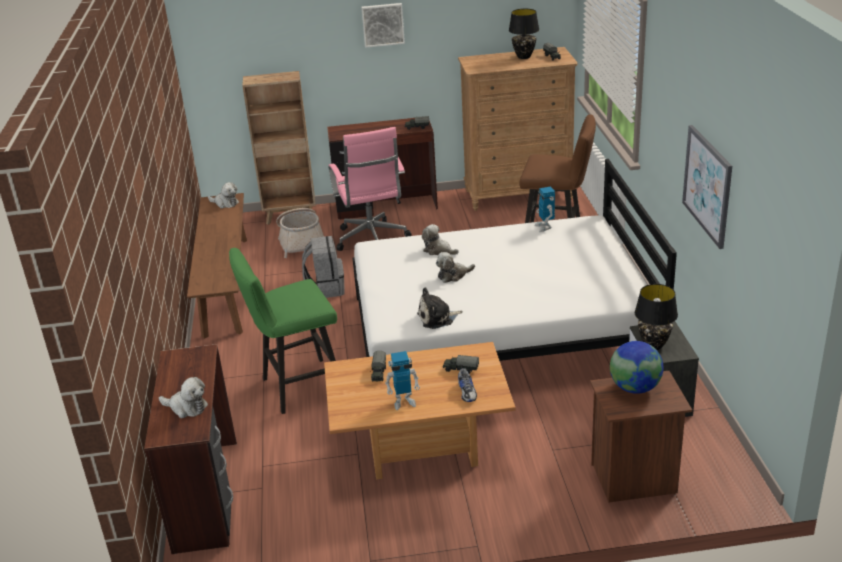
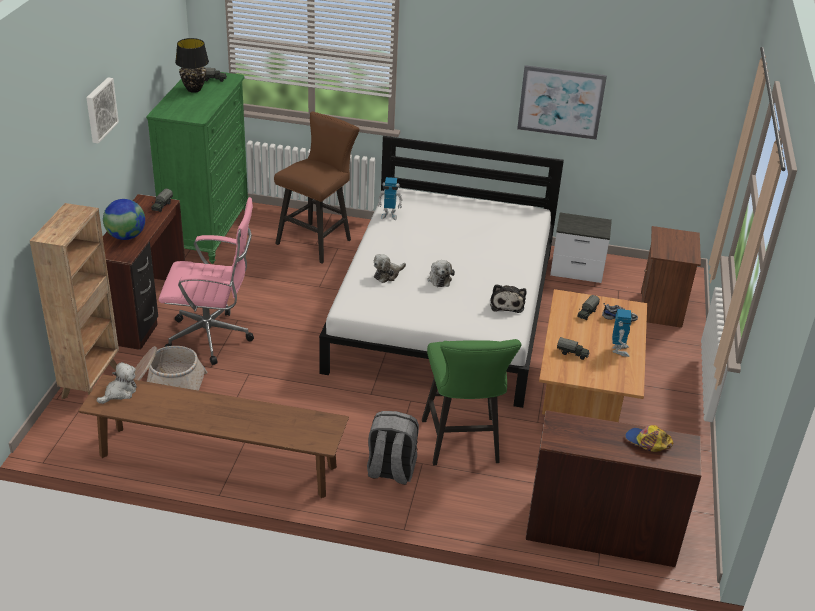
camera: 75 degrees left, 5 degrees up
(186, 407) = (647, 442): plush toy -> cap
(326, 288) = (288, 390): grey backpack -> grey backpack (390, 471)
(518, 195) = (207, 232): brown dresser -> green dresser
(635, 388) = (668, 244): globe -> globe (126, 236)
(653, 345) = (587, 230): black table lamp -> none

